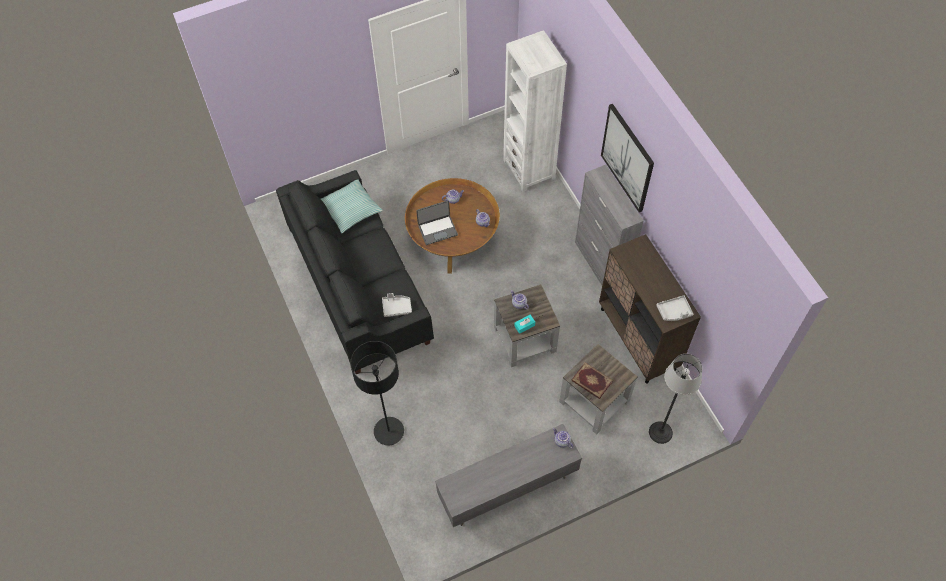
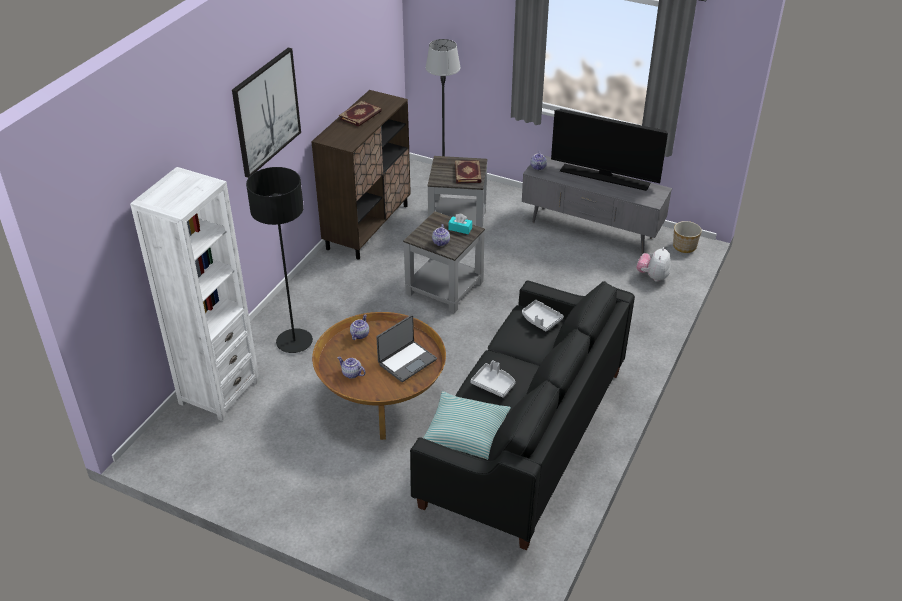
camera: 130 degrees left, 20 degrees down
(389, 431) = (638, 319): black floor lamp -> black floor lamp (294, 342)
(420, 483) = (652, 276): none -> plush toy
(430, 540) = (684, 247): none -> planter
(437, 229) = (407, 361): laptop -> laptop turned 105 degrees clockwise
(507, 479) = (605, 177): none -> television
(600, 265) = (306, 281): grey cabinet -> none
(660, 285) = (360, 115): none -> book
(674, 311) = (380, 101): grey tray -> grey tray (493, 384)

